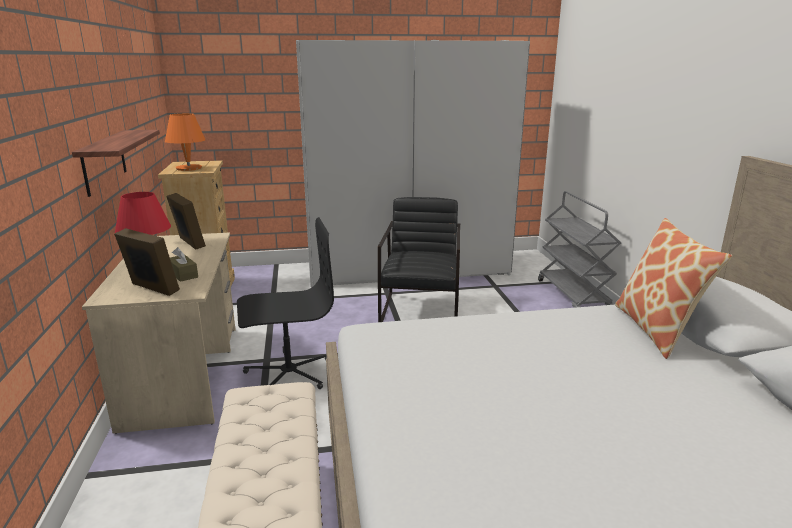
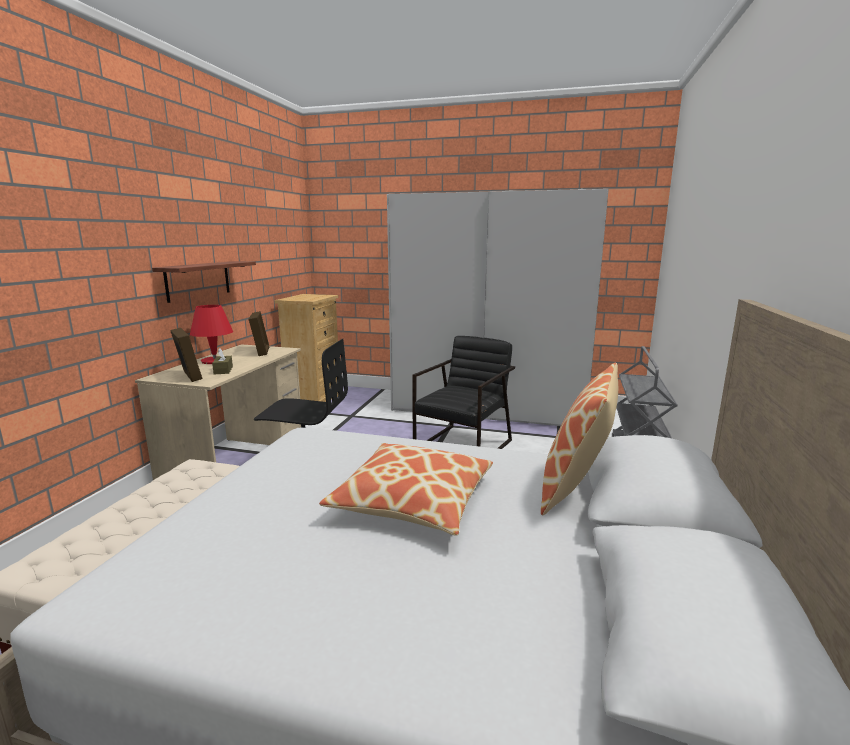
camera: 25 degrees right, 5 degrees down
(189, 168) = (303, 298): orange table lamp -> none
(562, 372) = (413, 500): none -> pillow

